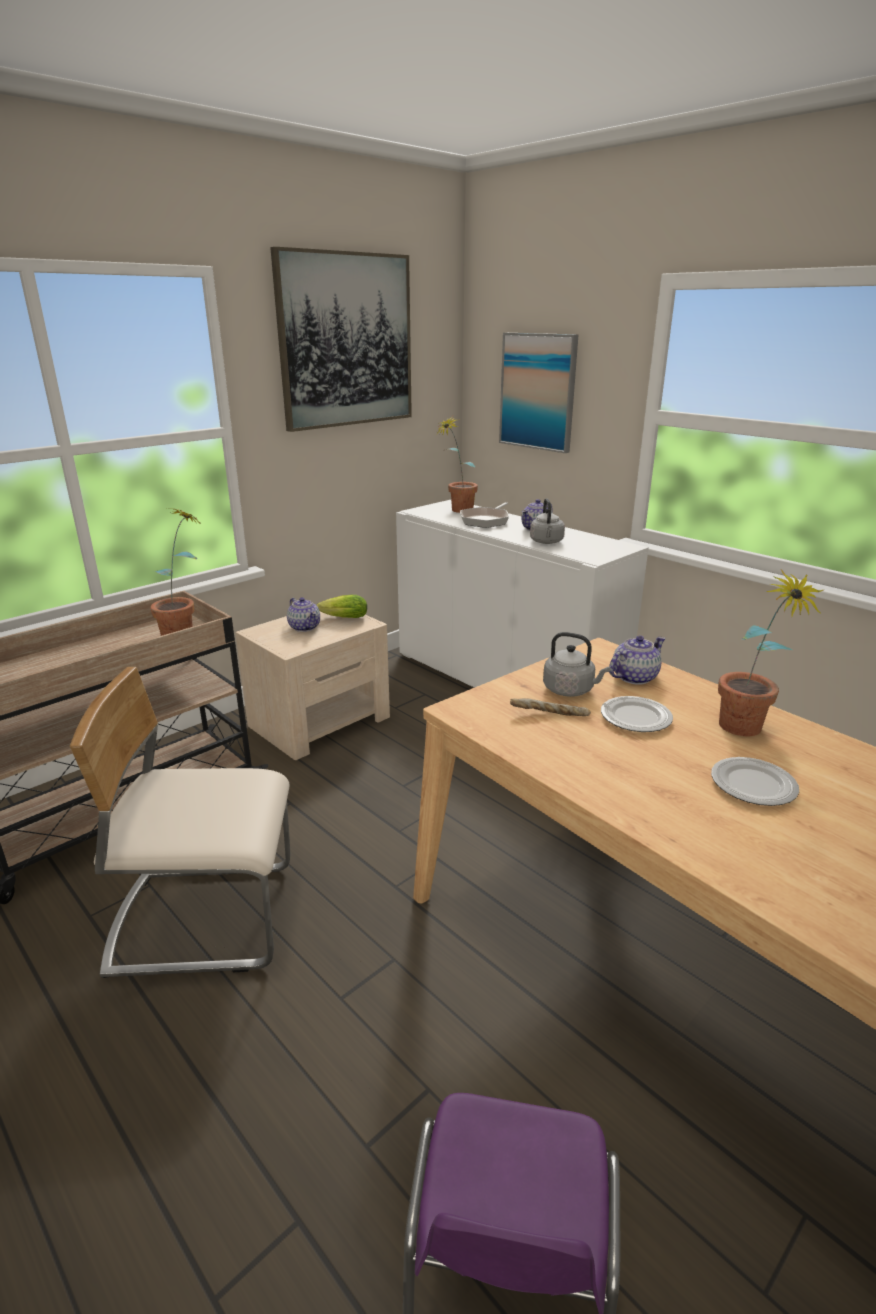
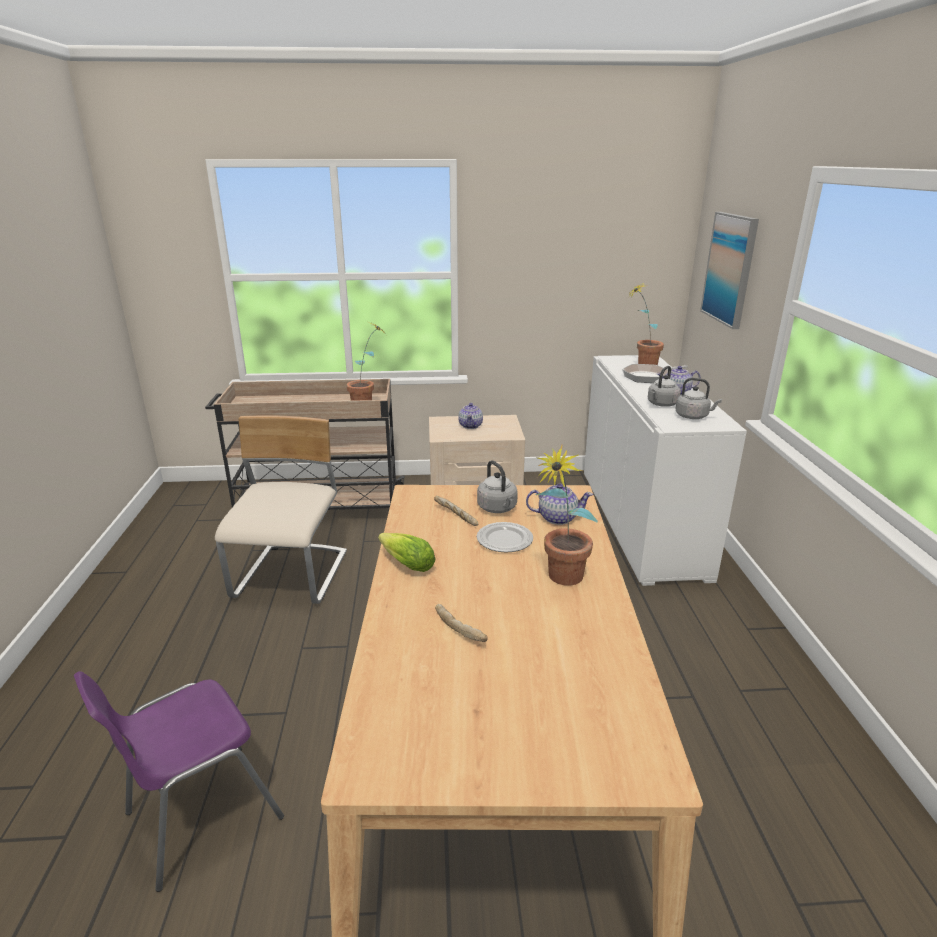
camera: 40 degrees right, 0 degrees up
(205, 917) = (292, 576): beige chair -> beige chair turned 60 degrees clockwise
(342, 618) = (502, 427): lettuce -> lettuce (405, 563)
(346, 341) = (567, 213): picture -> none
(591, 546) = (693, 416): none -> grey kettle
(752, 785) = (493, 607): plate -> none
(771, 822) = (460, 629): none -> bread

